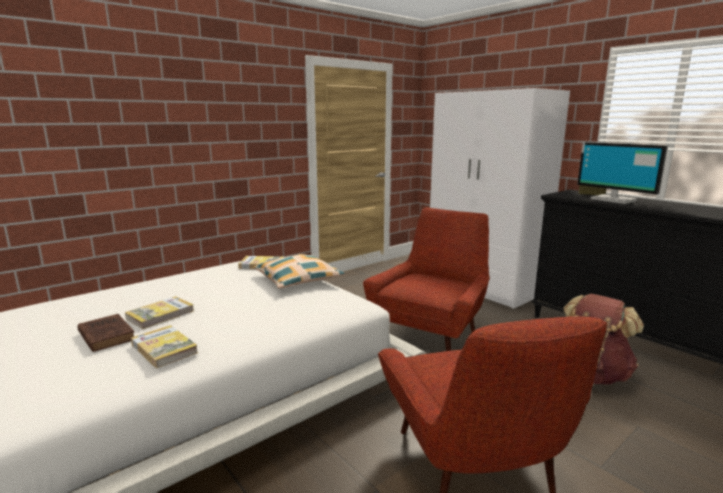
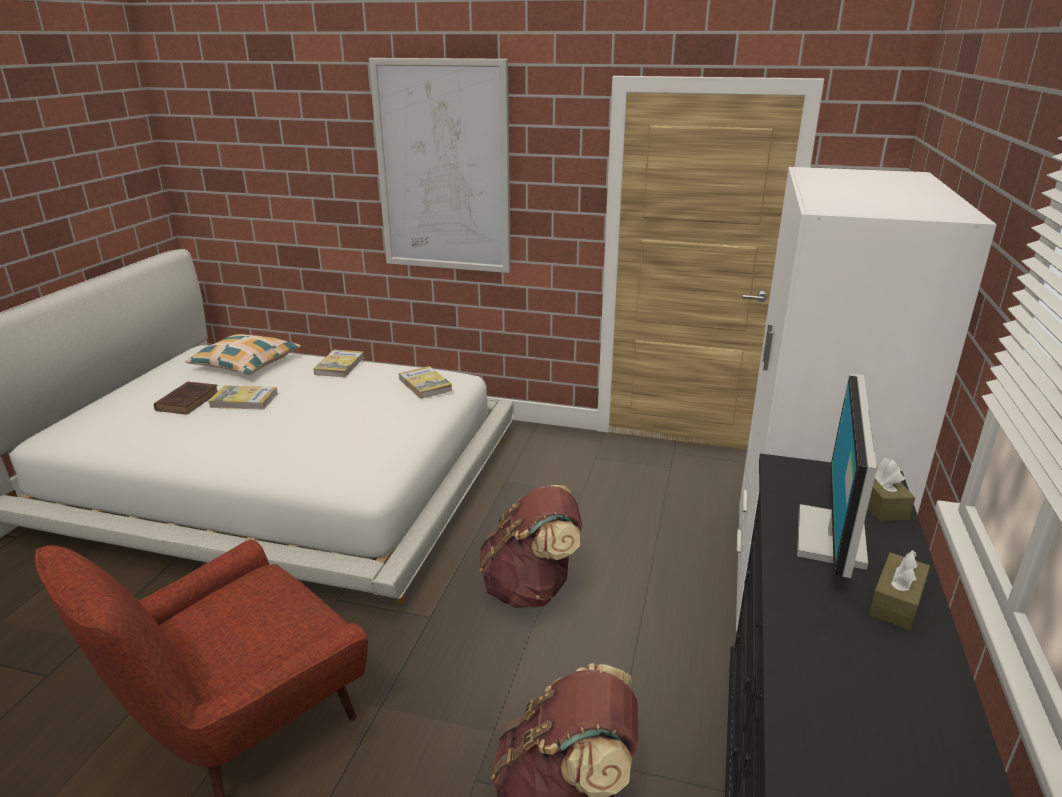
camera: 55 degrees right, 10 degrees up
(164, 349) = (176, 433): book -> book (339, 366)
(203, 114) = (443, 168): none -> picture
(298, 279) = (400, 421): pillow -> pillow (246, 363)
(431, 336) = (531, 588): red armchair -> brown backpack
(658, 202) = (896, 602): none -> brown tissue box

